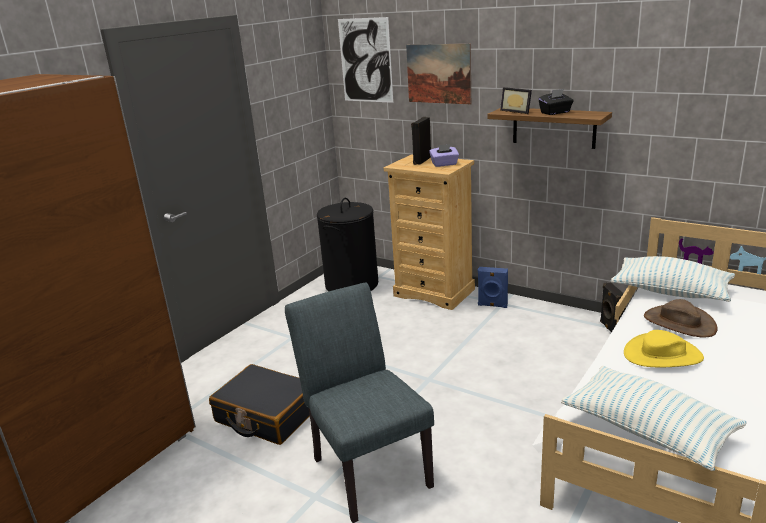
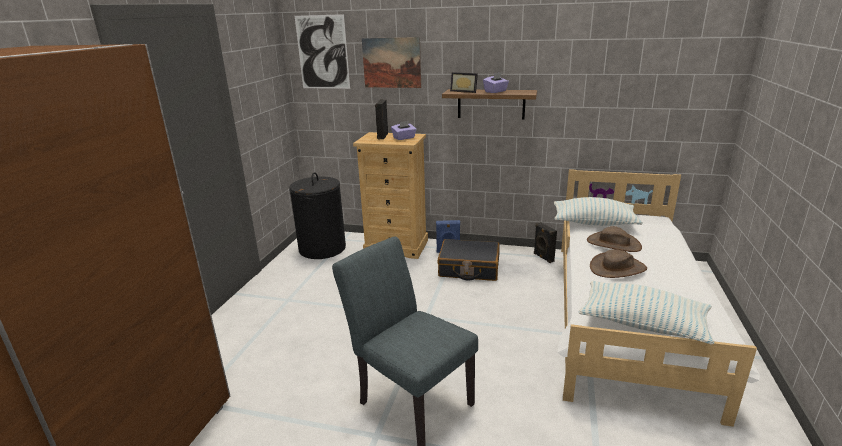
camera: 20 degrees left, 0 degrees up
(266, 415) = (295, 372): black suitcase -> black suitcase (469, 268)
(555, 112) = (495, 91): black tissue box -> purple tissue box
(663, 355) = (617, 268): yellow hat -> brown hat

